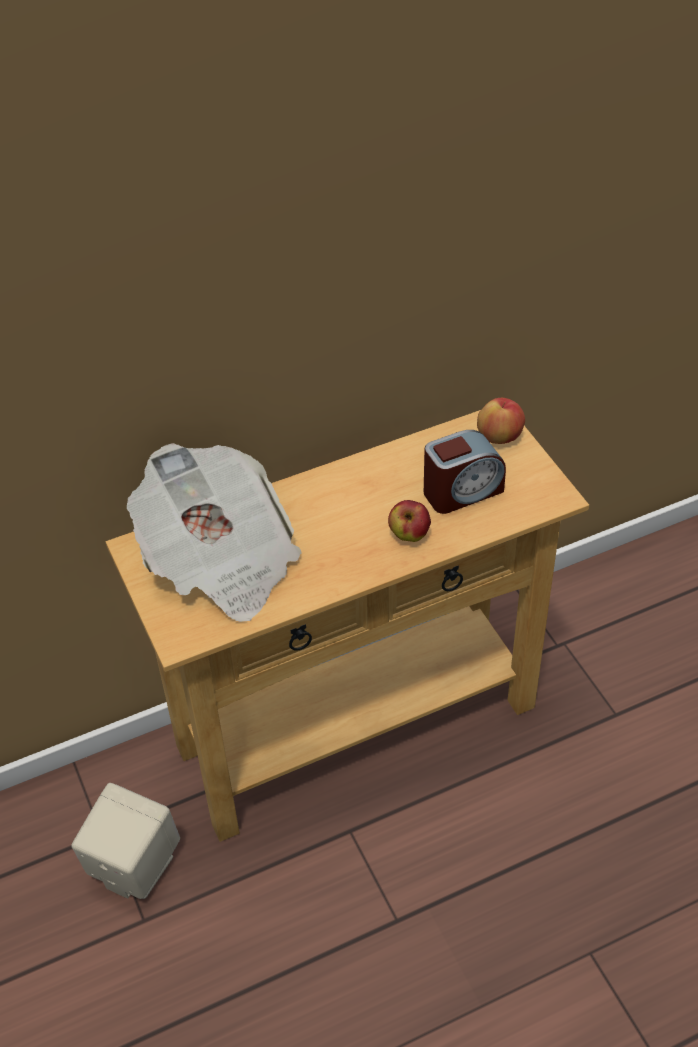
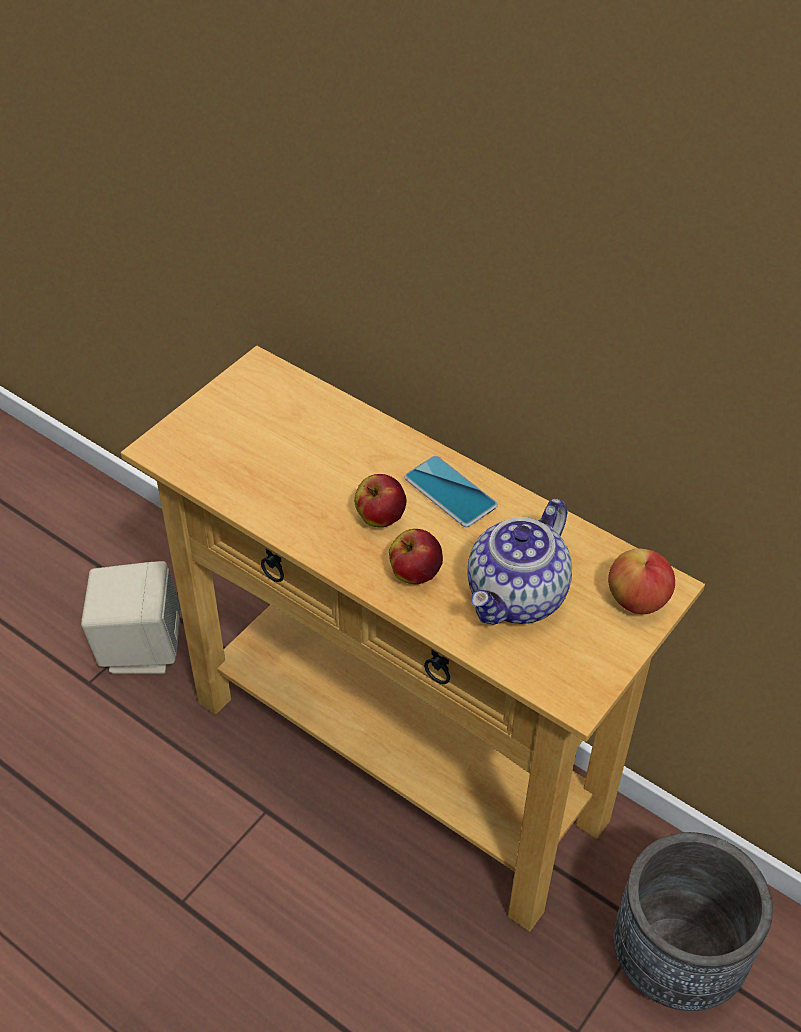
camera: 60 degrees right, 0 degrees up
(220, 560) = (280, 435): newspaper -> none
(345, 534) = (380, 518): none -> apple
(346, 488) = (450, 492): none -> phone
(462, 491) = (517, 597): alarm clock -> teapot
(593, 639) = (675, 960): none -> grey planter

